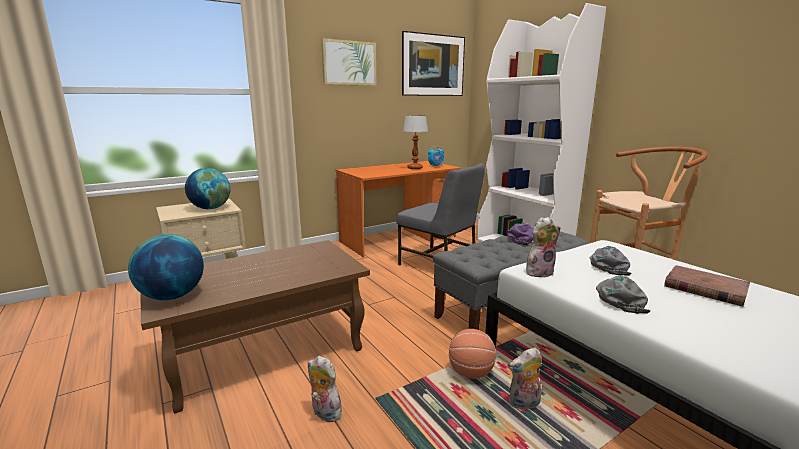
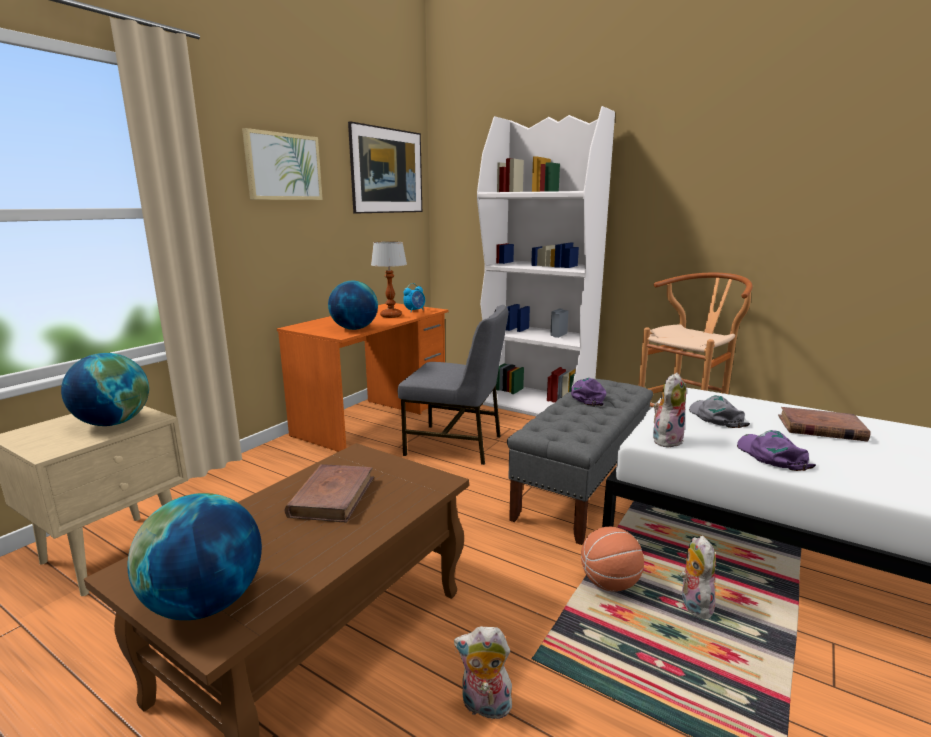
camera: 25 degrees left, 0 degrees up
(283, 263) = (332, 496): none -> brown book
(379, 173) = (354, 329): none -> globe
(524, 404) = (693, 604): plush toy -> plush toy turned 135 degrees clockwise
(619, 298) = (771, 455): grey cap -> purple cap

